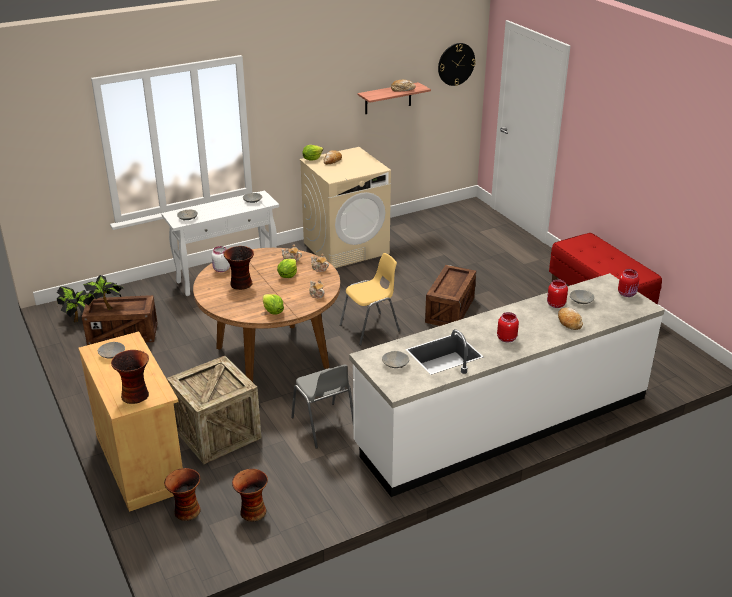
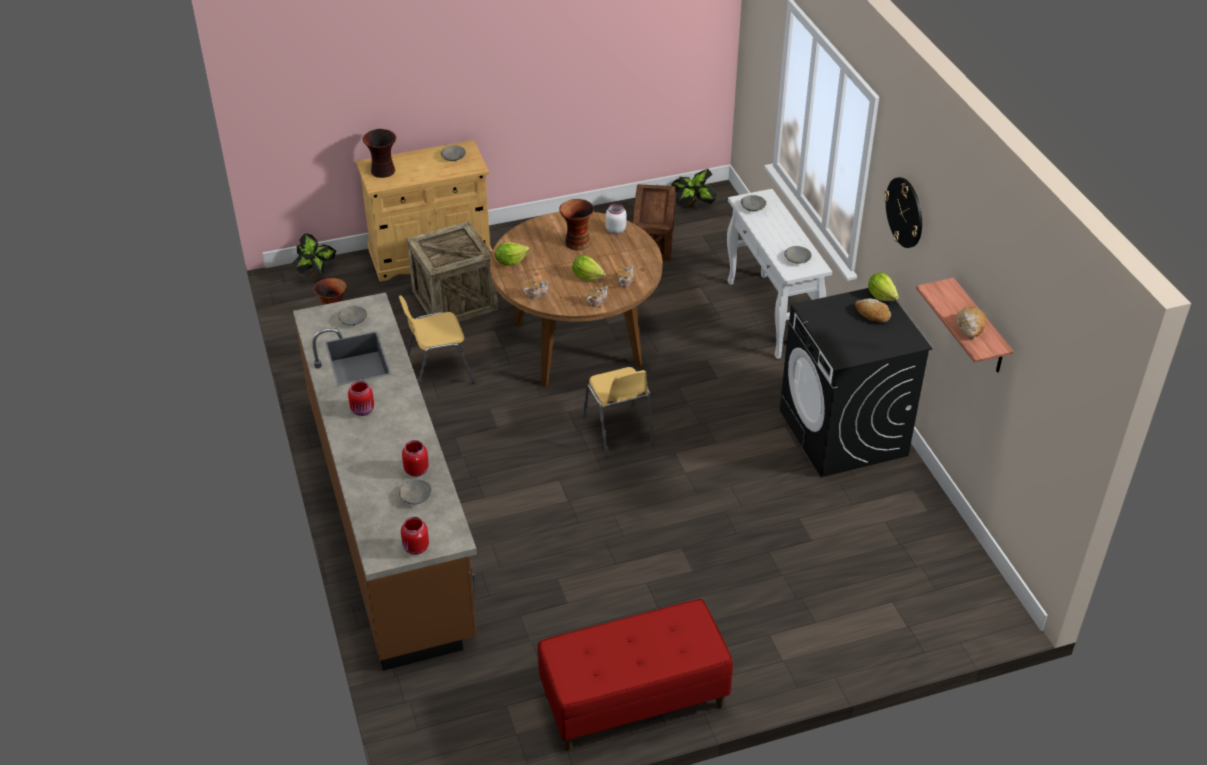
camera: 100 degrees right, 10 degrees up
(105, 307) = (654, 199): potted plant -> potted plant (316, 274)
(186, 511) = (353, 280): vase -> none
(324, 426) = (438, 373): grey chair -> yellow chair
(346, 248) = (843, 433): beige washing machine -> black washing machine
(450, 310) = (645, 516): crate -> none
(456, 64) = (1061, 387): wall clock -> wall clock (905, 212)
(503, 422) = (390, 516): white counter -> brown counter
(569, 322) = (373, 471): bread -> none

